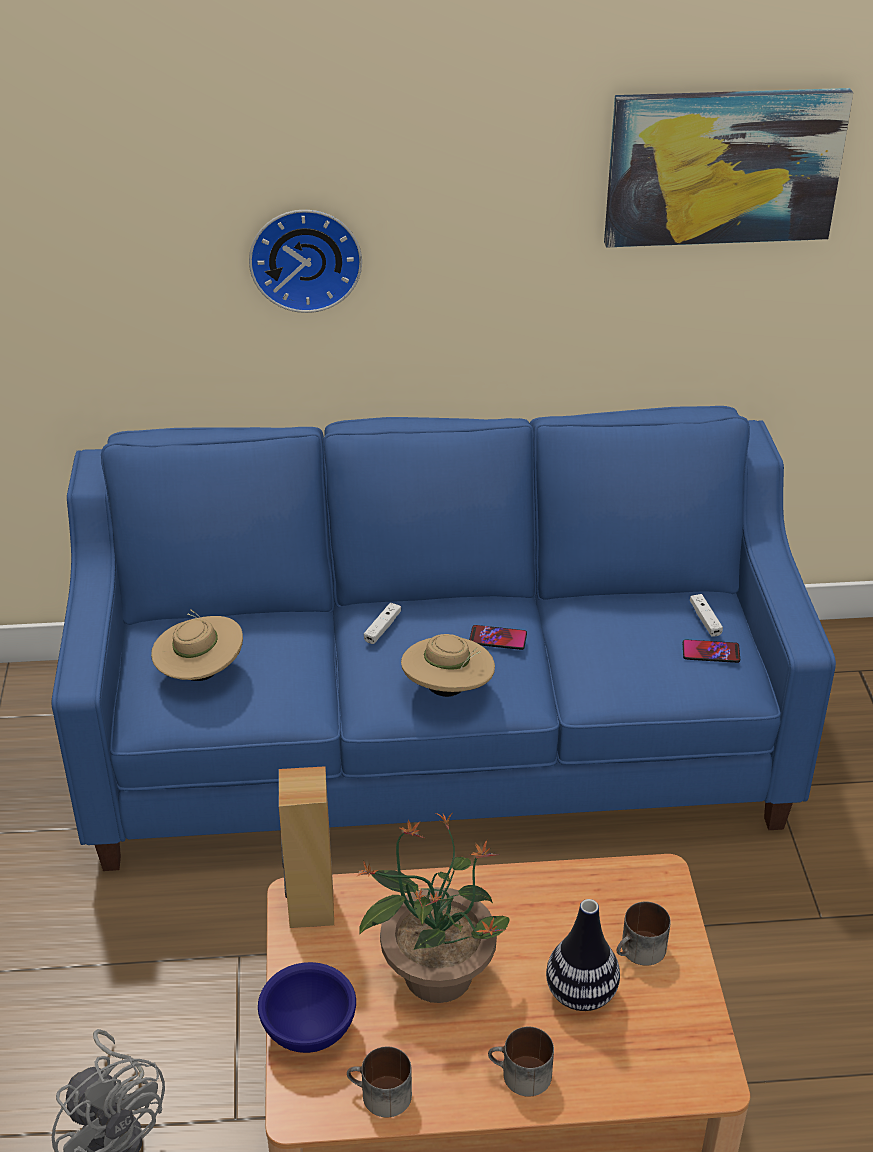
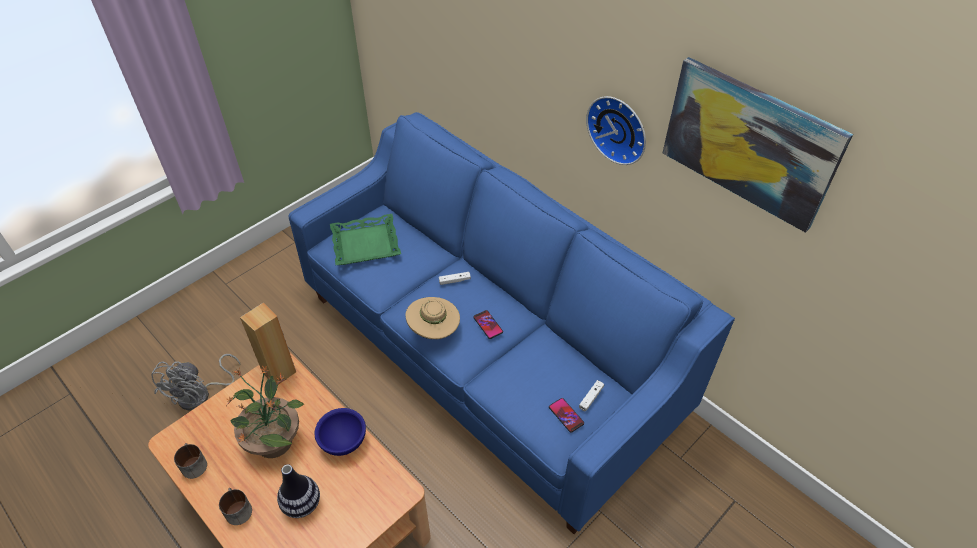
camera: 50 degrees right, 10 degrees up
(200, 673) = (366, 244): beige hat -> green tray
(305, 257) = (517, 70): wall clock -> wall clock (619, 128)
(310, 1031) = (211, 417): blue bowl -> blue bowl (343, 442)
(640, 952) = (346, 513): mug -> none

